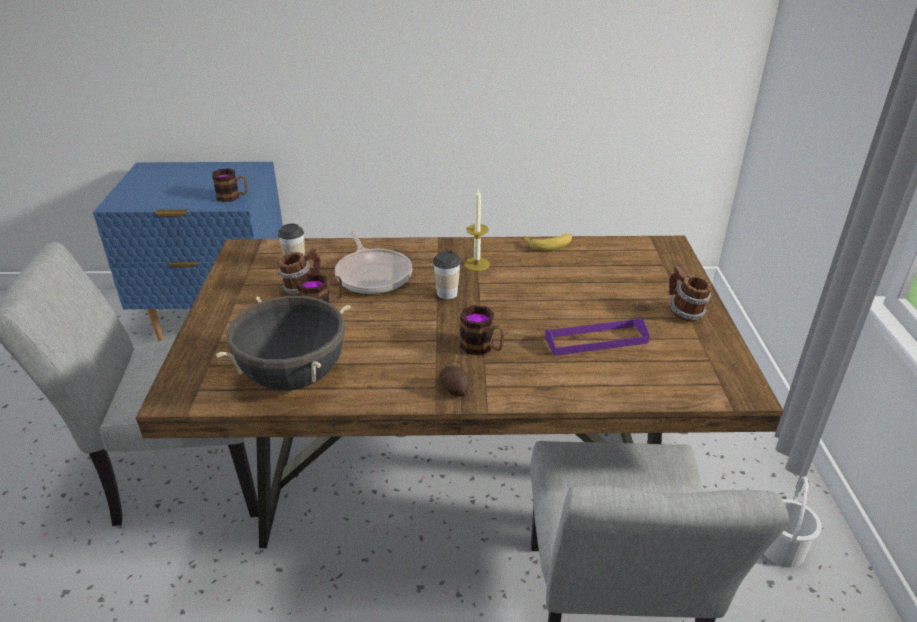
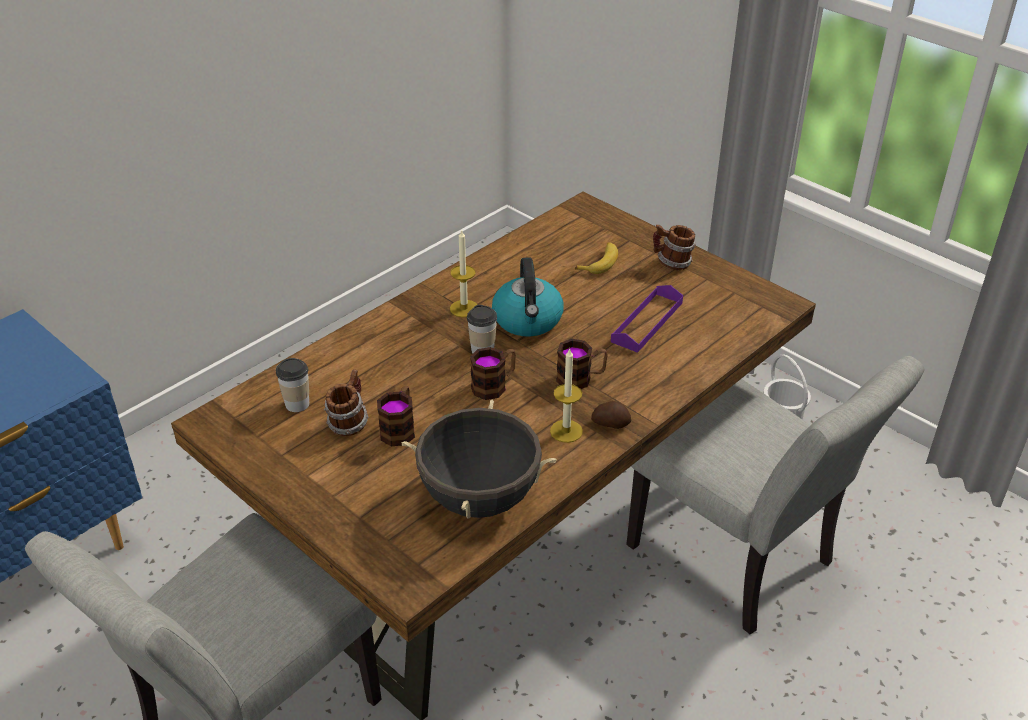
camera: 45 degrees left, 5 degrees up
(233, 197) = (57, 377): mug -> mug (494, 385)
(373, 275) = (391, 371): frying pan -> none
(416, 374) = (566, 431): none -> candle
(507, 292) = (528, 320): none -> kettle
(549, 244) = (494, 256): banana -> banana (599, 262)

